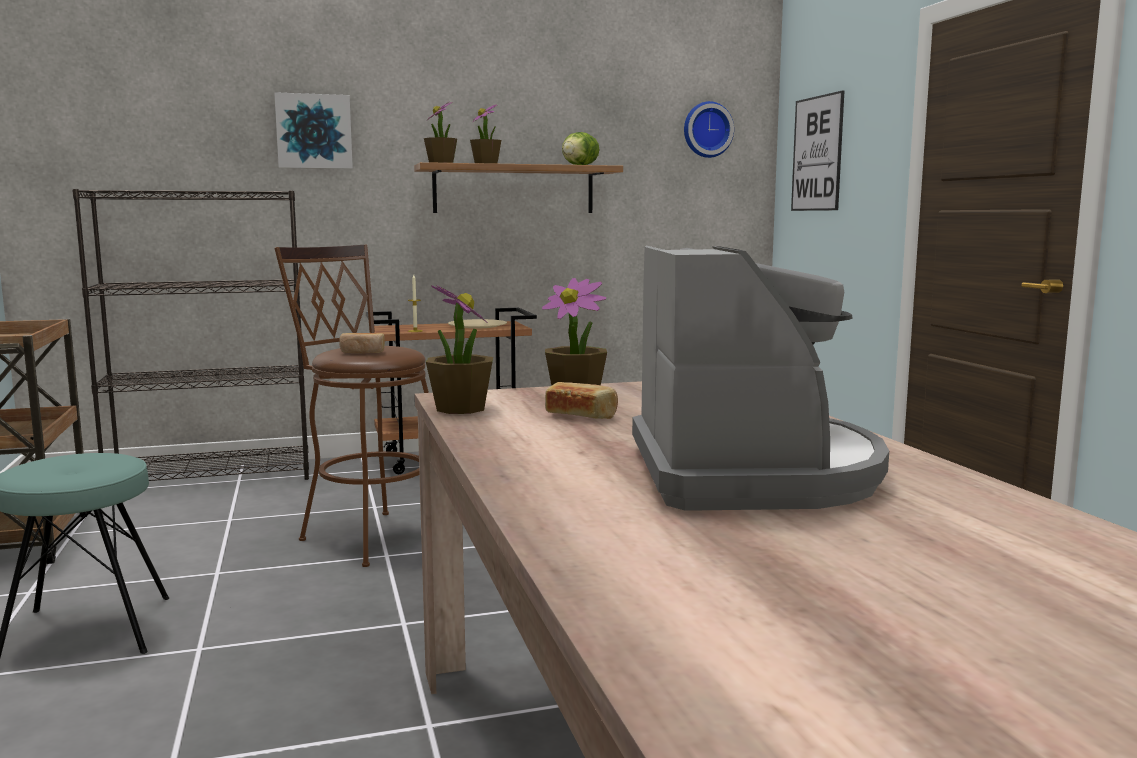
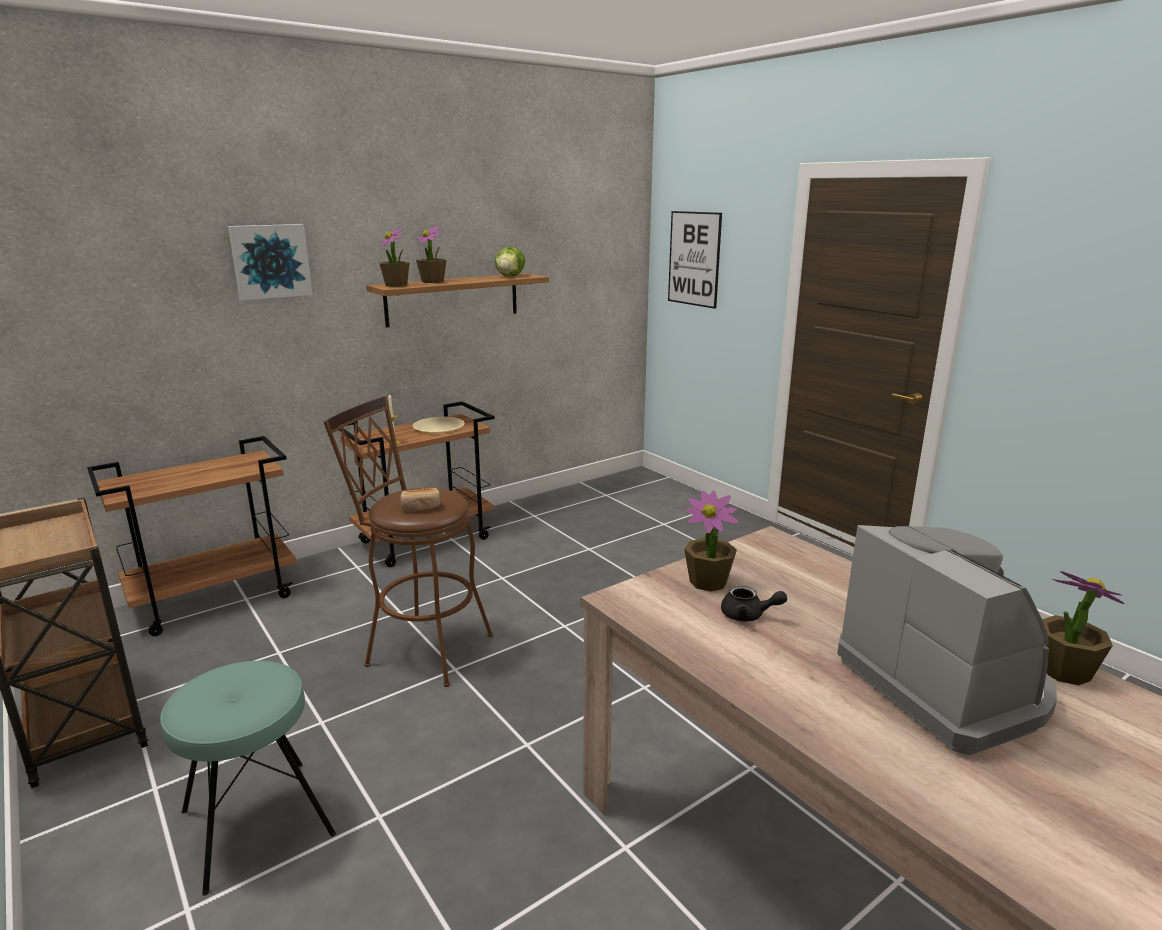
camera: 20 degrees left, 10 degrees up
(213, 476) = (216, 598): black bookcase -> brown cart
(460, 408) = (649, 620): potted plant -> potted plant (1063, 671)
(581, 416) = (748, 616): bread -> black teapot
(707, 130) = (600, 234): wall clock -> none

